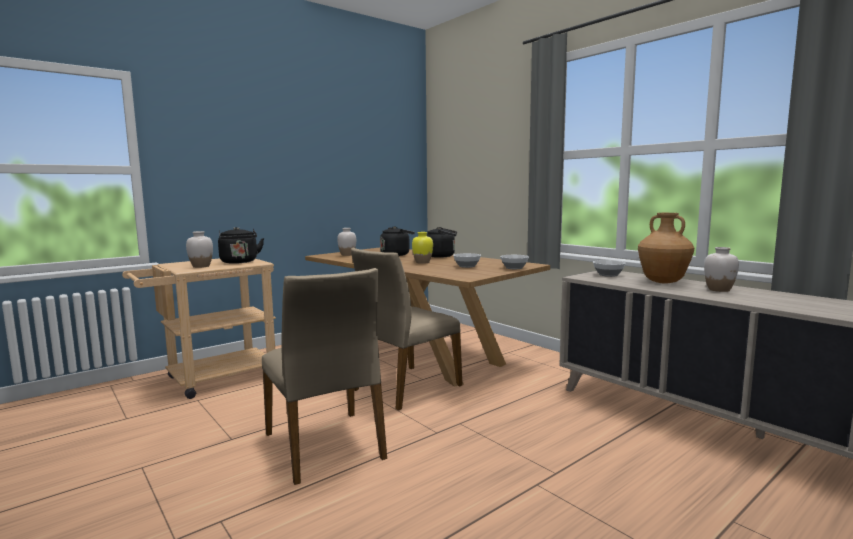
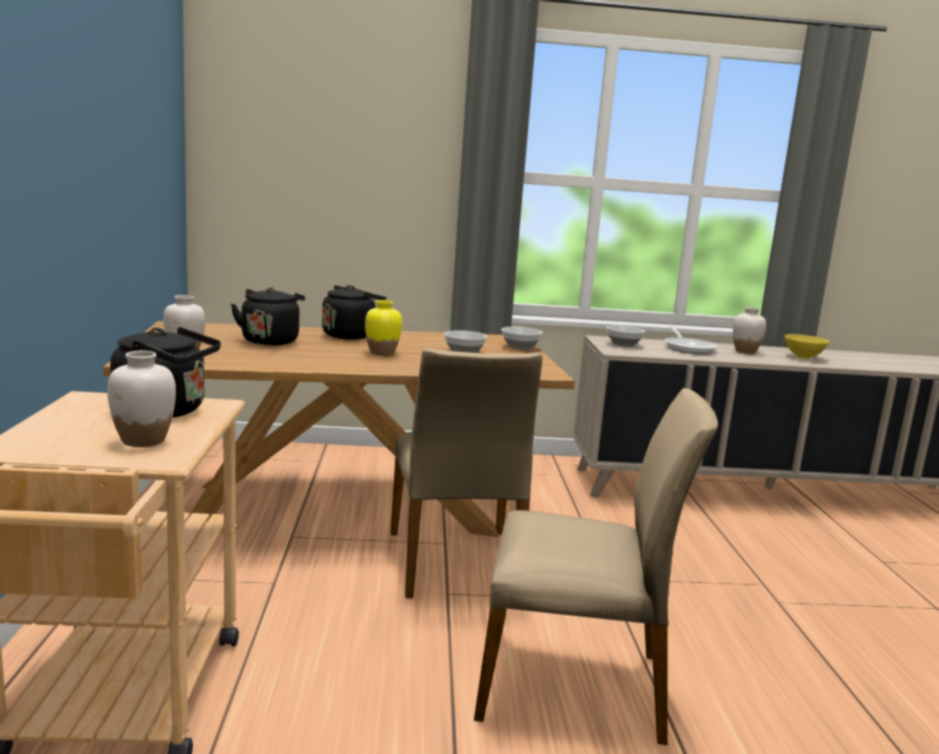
camera: 55 degrees left, 5 degrees up
(663, 282) = (688, 348): brown vase -> frying pan
(775, 300) = (802, 357): none -> yellow bowl

